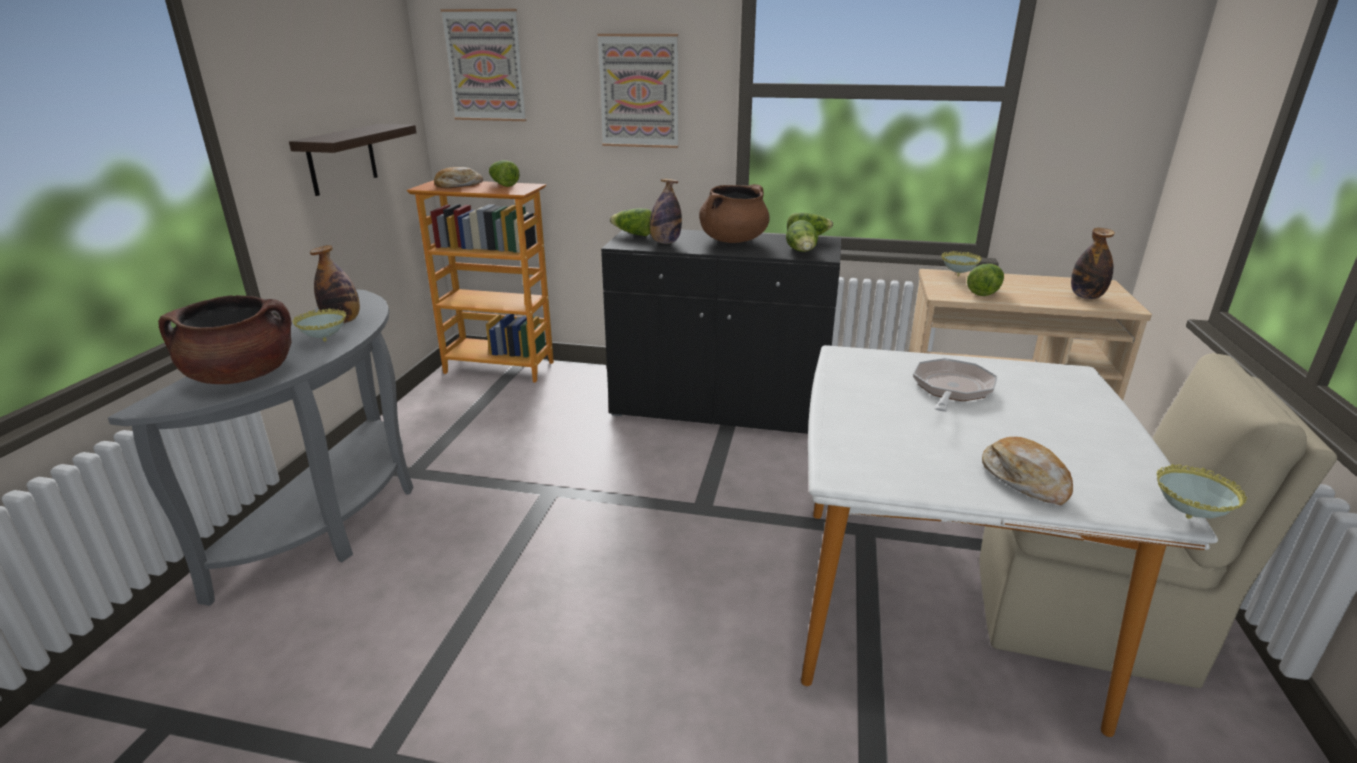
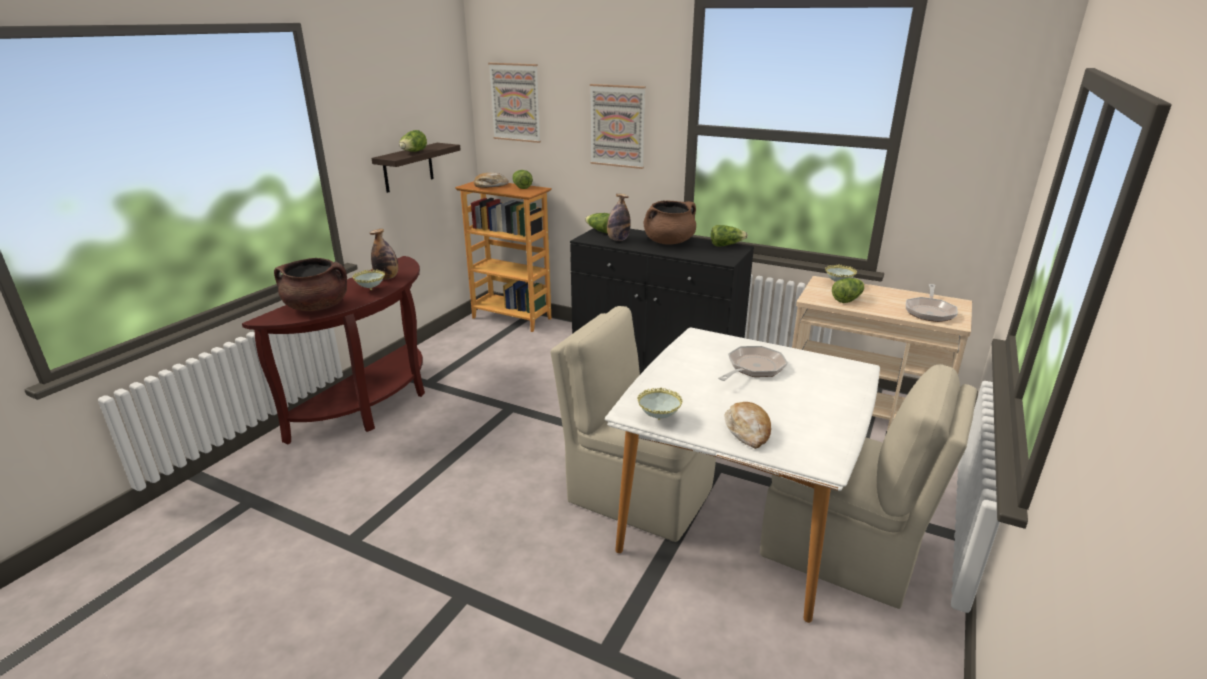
camera: 15 degrees right, 0 degrees up
(337, 516) = (373, 404): grey console table -> brown console table
(785, 587) = (637, 493): none -> beige chair
(802, 252) = (712, 256): lettuce -> lettuce (413, 152)
(1086, 296) = (929, 311): bottle -> frying pan
(1187, 518) = (836, 469): bowl -> bowl (658, 419)

